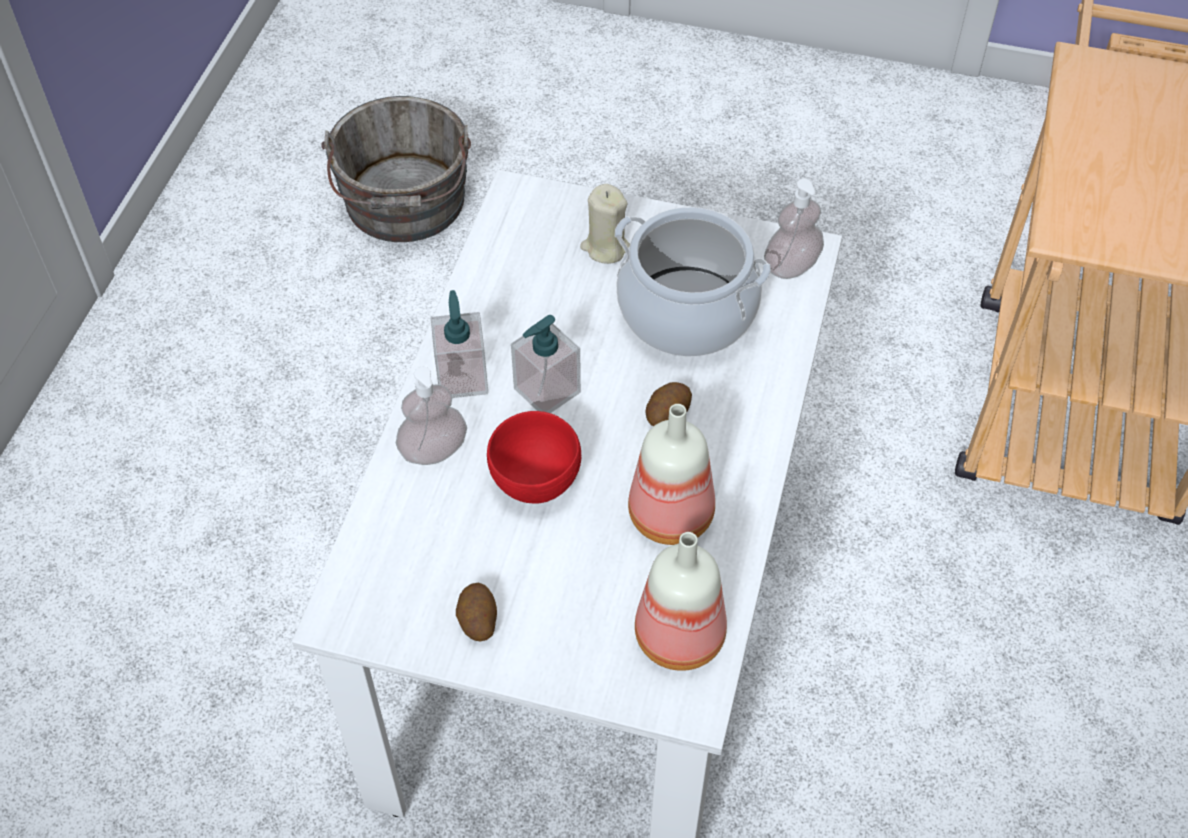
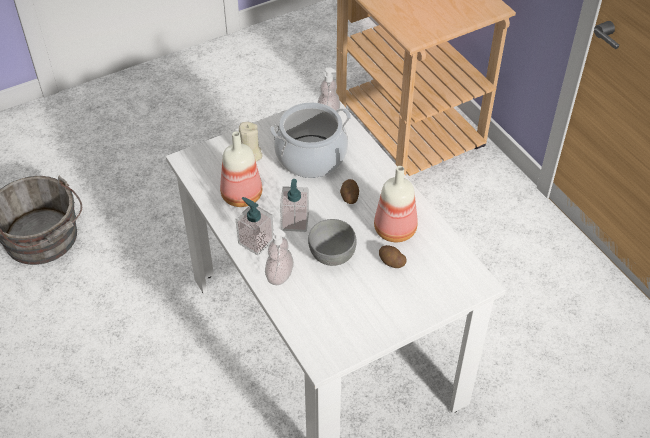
camera: 45 degrees left, 5 degrees down
(477, 620) = (374, 319): potato -> potato (391, 262)
(537, 480) = (332, 255): red bowl -> grey bowl
(678, 634) = (447, 266): bottle -> bottle (240, 195)

